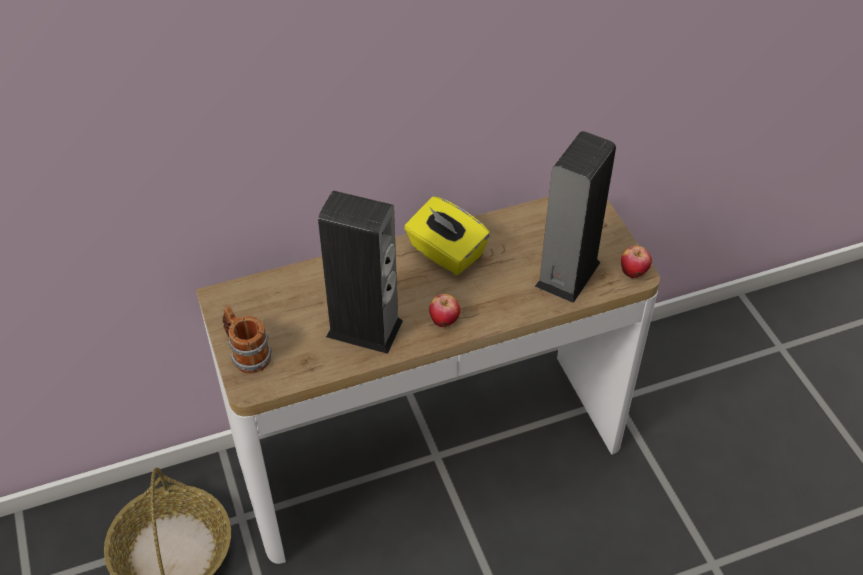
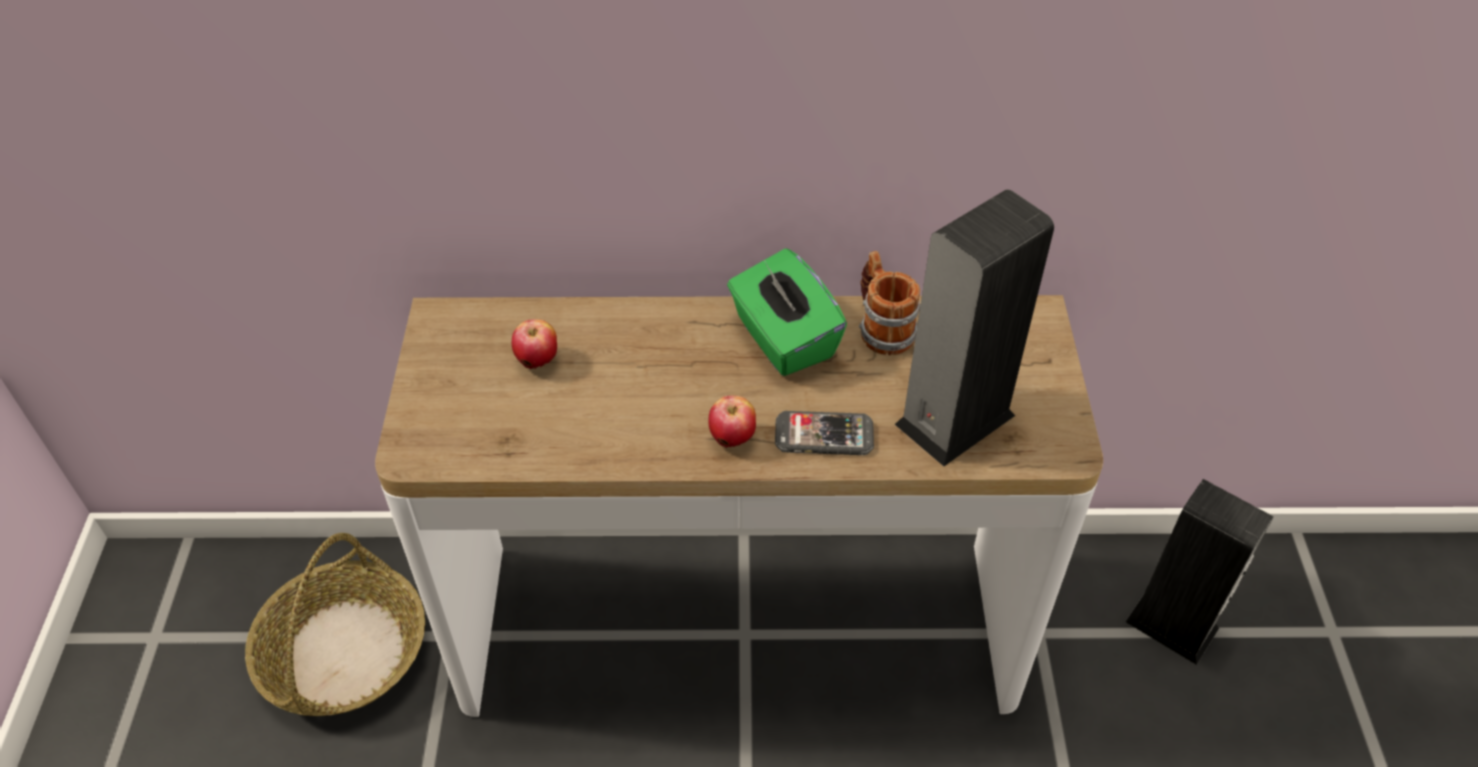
camera: 20 degrees right, 0 degrees up
(246, 353) = (432, 405): mug -> mug (882, 327)
(364, 328) = (612, 417): speaker -> speaker (1172, 625)
(445, 253) = (783, 339): yellow tissue box -> green tissue box
(497, 304) = (824, 435): none -> phone
(633, 273) = (1062, 446): apple -> apple (538, 362)

